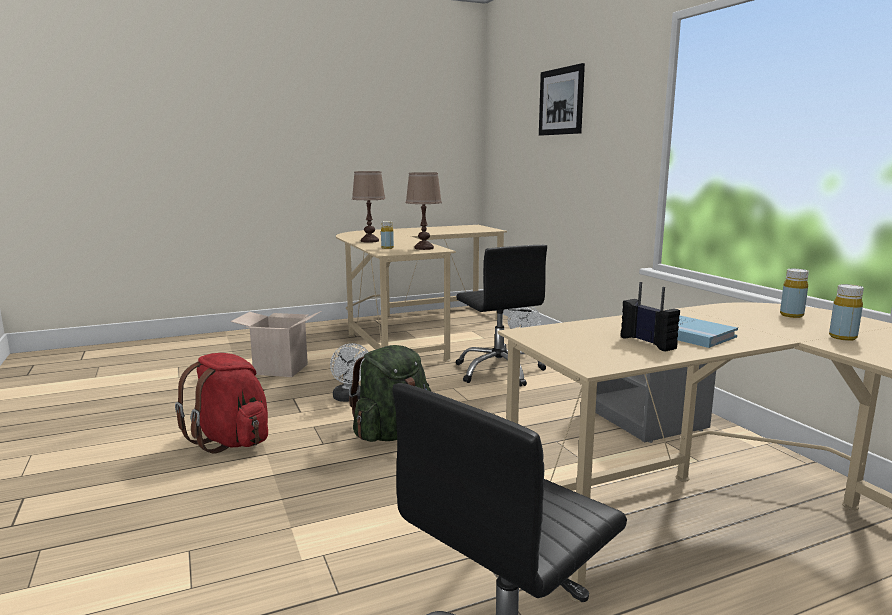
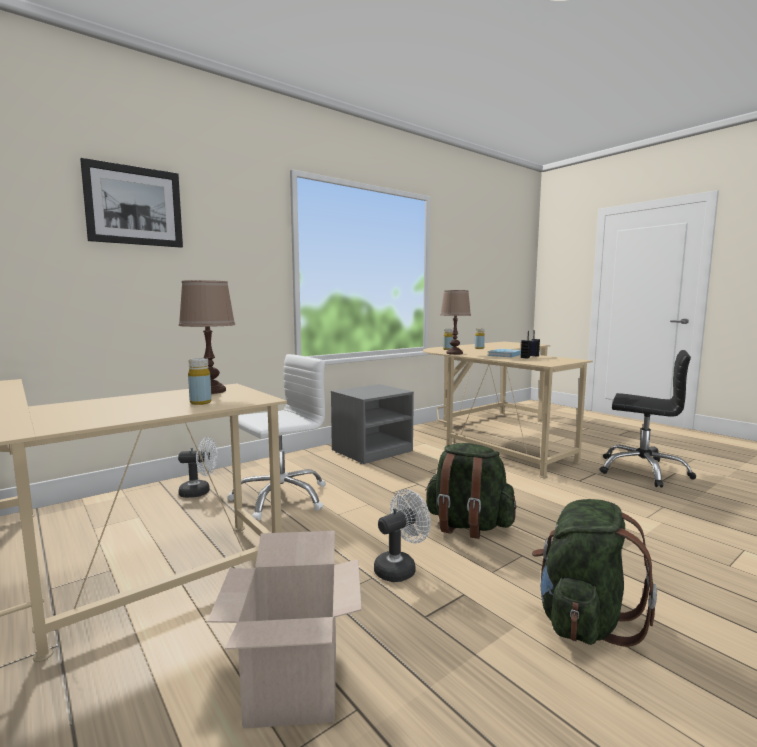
camera: 105 degrees left, 5 degrees down
(231, 441) = (583, 620): red backpack -> green backpack
(370, 241) = (94, 417): brown table lamp -> brown table lamp (454, 353)
(499, 371) = (281, 498): black office chair -> white office chair

